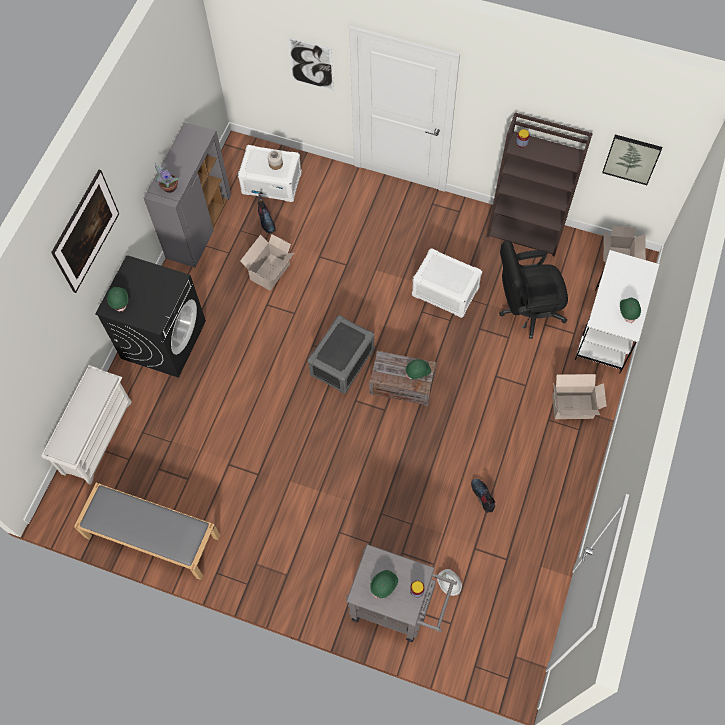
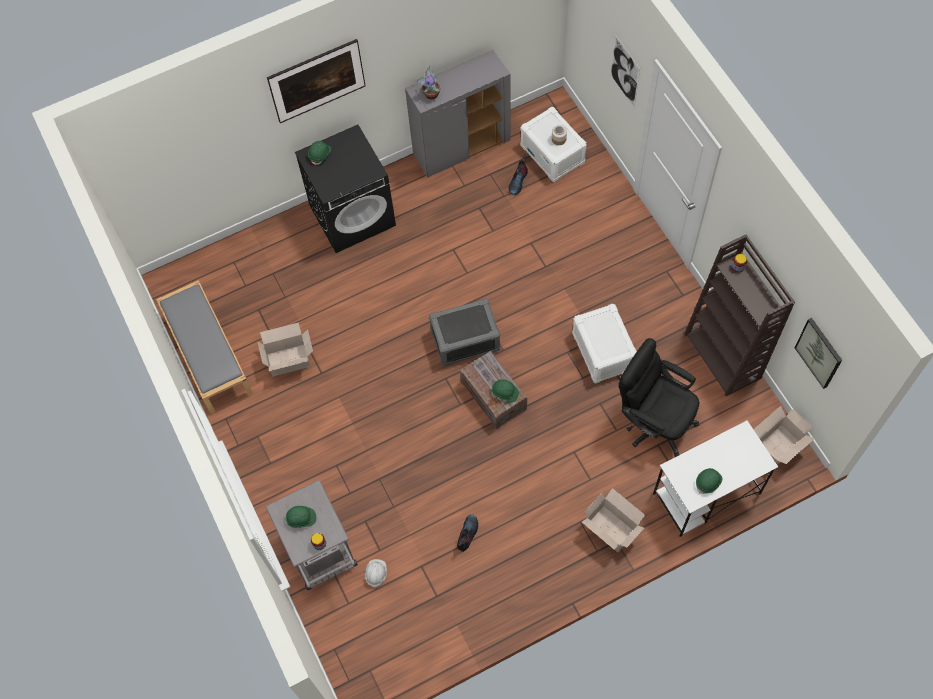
camera: 45 degrees right, 0 degrees up
(97, 436) = (240, 250): white shoe rack -> none
(271, 271) = (482, 225): cardboard box -> cardboard box (290, 360)

